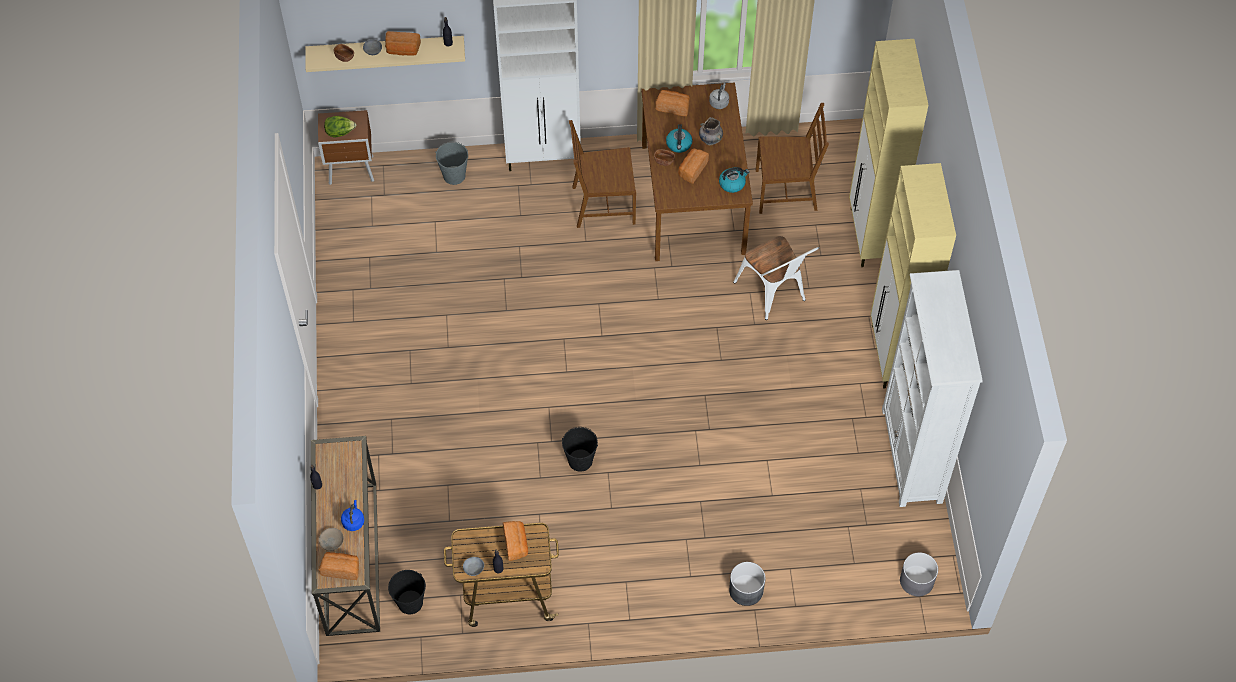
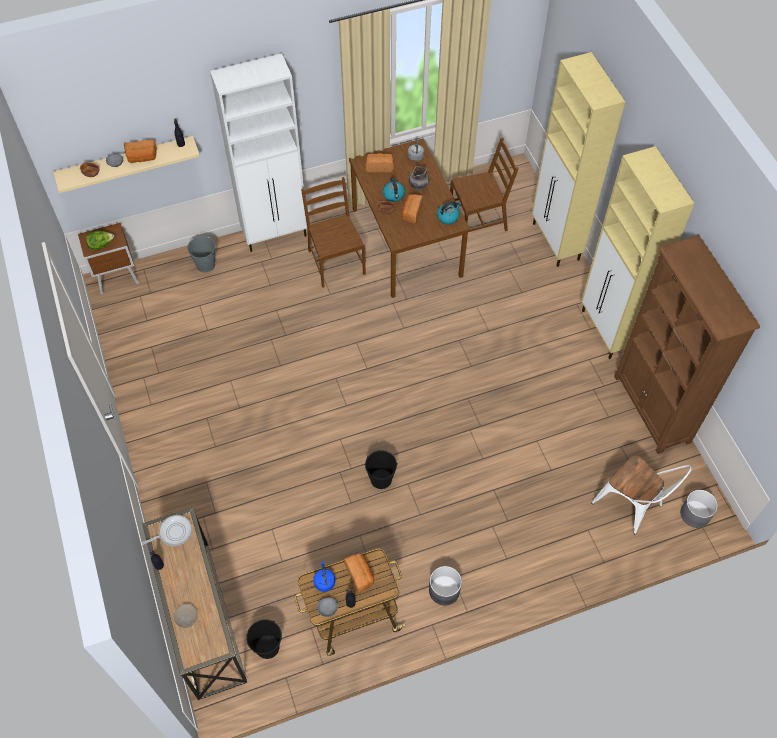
camera: 15 degrees left, 0 degrees up
(339, 456) = (173, 532): none -> frying pan
(341, 569) = (202, 642): bread -> none
(353, 521) = (202, 592): blue kettle -> blue kettle (324, 581)
(603, 205) = (335, 262): brown chair -> brown chair turned 90 degrees clockwise
(745, 590) = (557, 558): grey planter -> grey planter (444, 590)
(774, 294) = (496, 303): white chair -> white chair (632, 506)
(912, 456) = (652, 409): white bookcase -> brown bookcase

